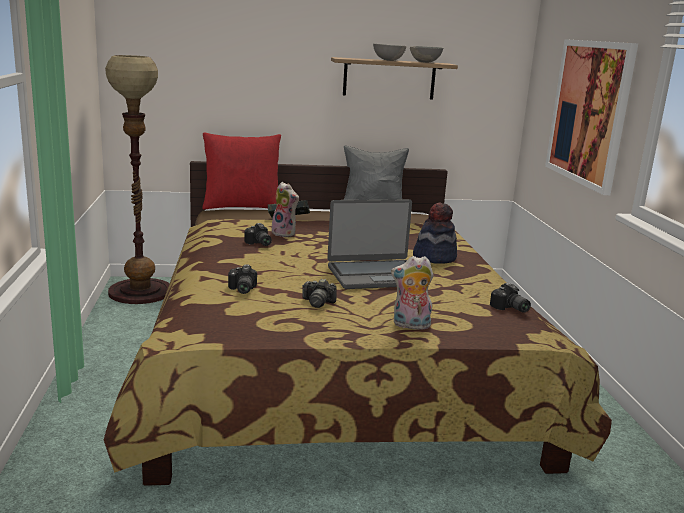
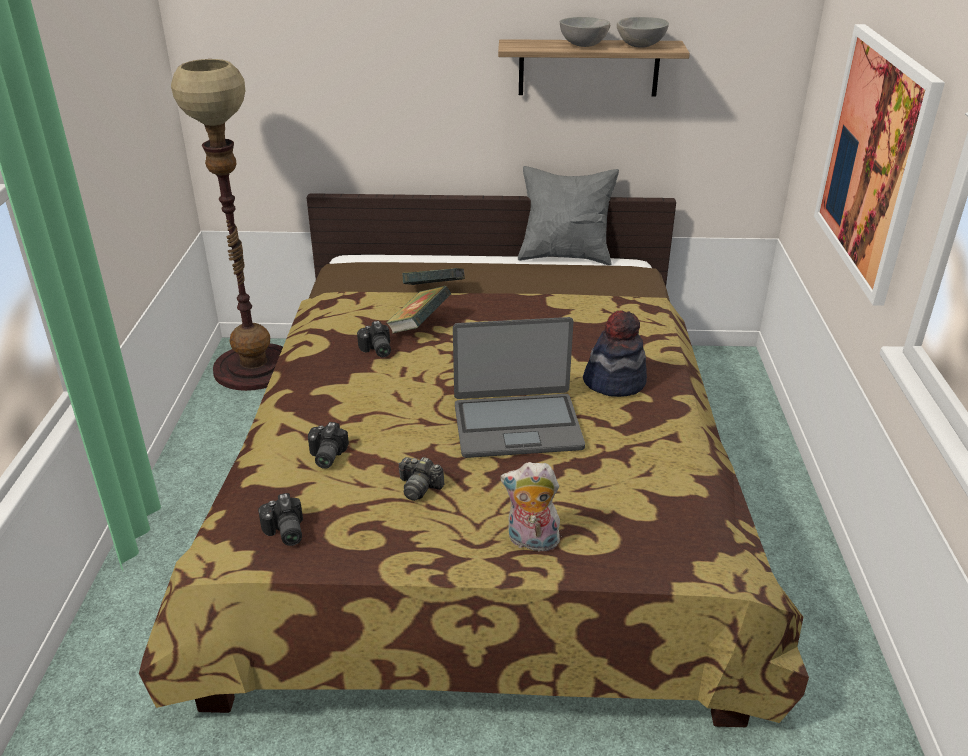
camera: 10 degrees right, 15 degrees up
(242, 206) = (380, 255): red pillow -> none
(285, 234) = (419, 326): plush toy -> book
(509, 308) = (687, 504): camera -> camera (284, 532)

